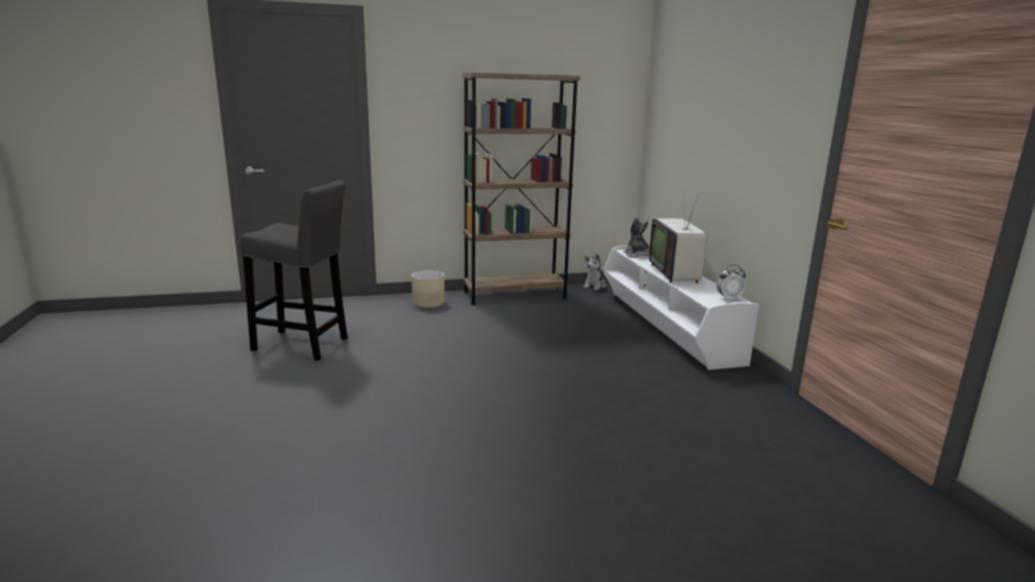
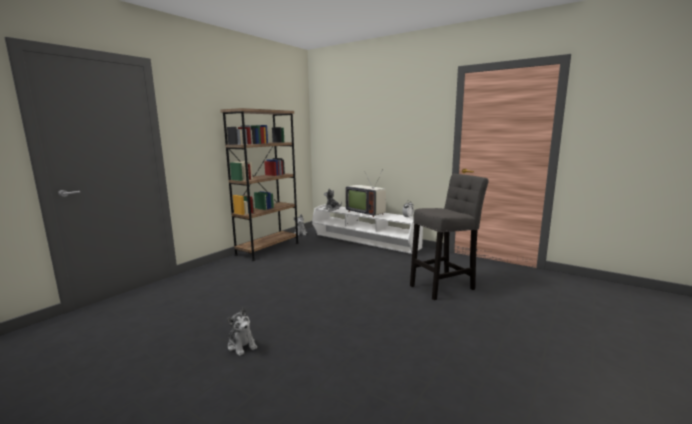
camera: 40 degrees left, 5 degrees down
(304, 345) = (185, 320): grey stool -> grey stool (444, 286)
(304, 390) = (242, 345): none -> plush toy
(428, 302) = (224, 267): beige planter -> none

